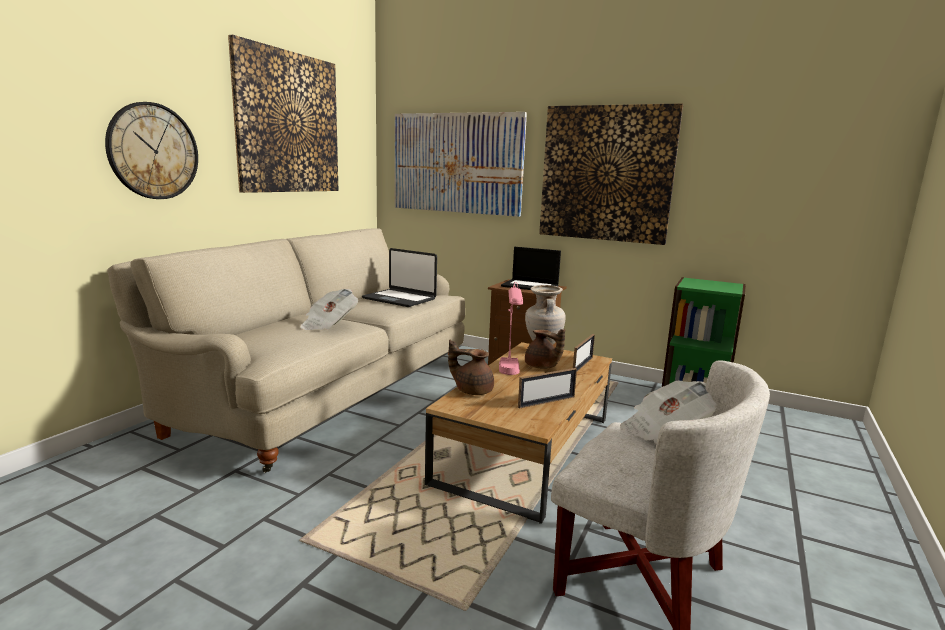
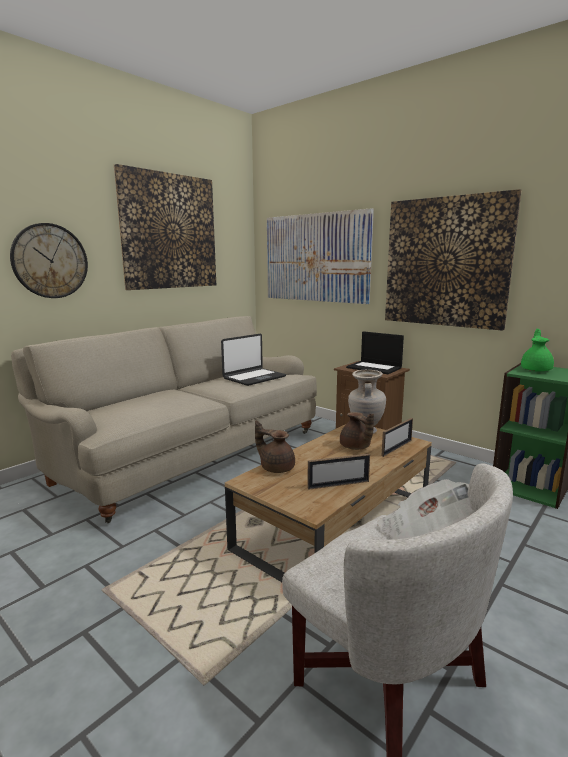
camera: 15 degrees right, 0 degrees up
(328, 324) = (177, 400): newspaper -> none
(400, 299) = (254, 377): laptop -> laptop turned 90 degrees counterclockwise
(509, 376) = (318, 455): pink table lamp -> none
(700, 283) = (536, 370): none -> green teapot

